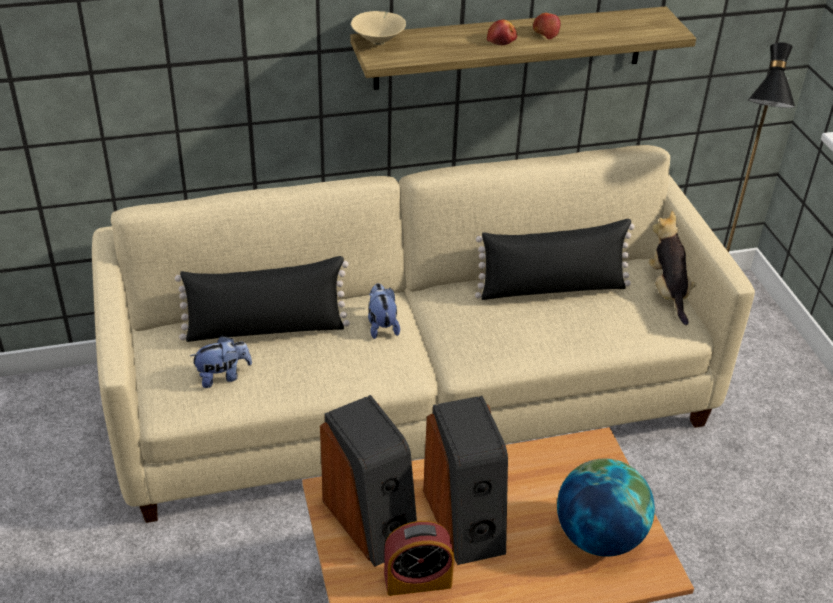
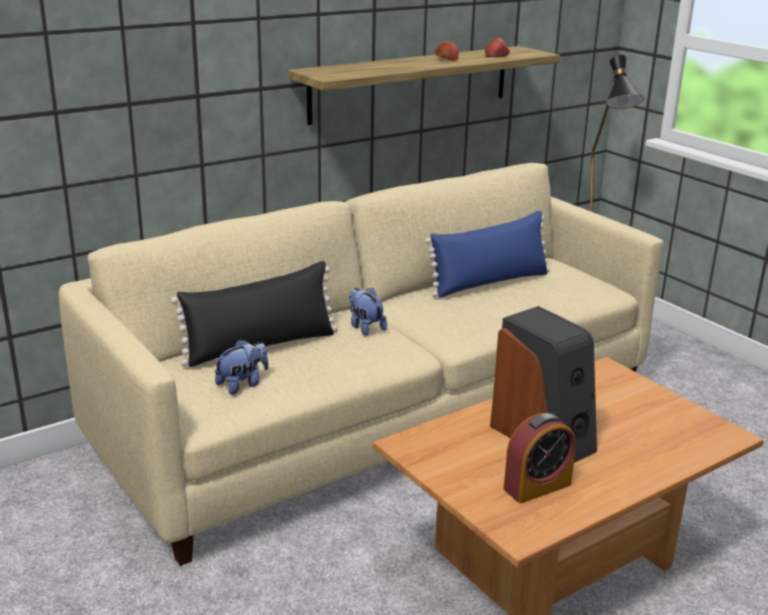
camera: 20 degrees left, 15 degrees down
(372, 520) = (461, 455): speaker -> none
(379, 41) = (317, 70): beige bowl -> none
(501, 40) = (416, 64): apple -> apple (497, 56)
(552, 288) = (490, 282): black pillow -> blue pillow
(598, 537) = (661, 424): globe -> none
(668, 292) = (579, 272): plush toy -> none

